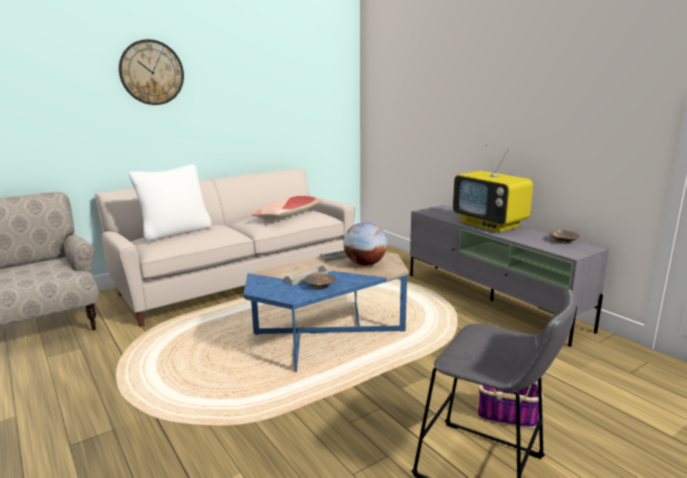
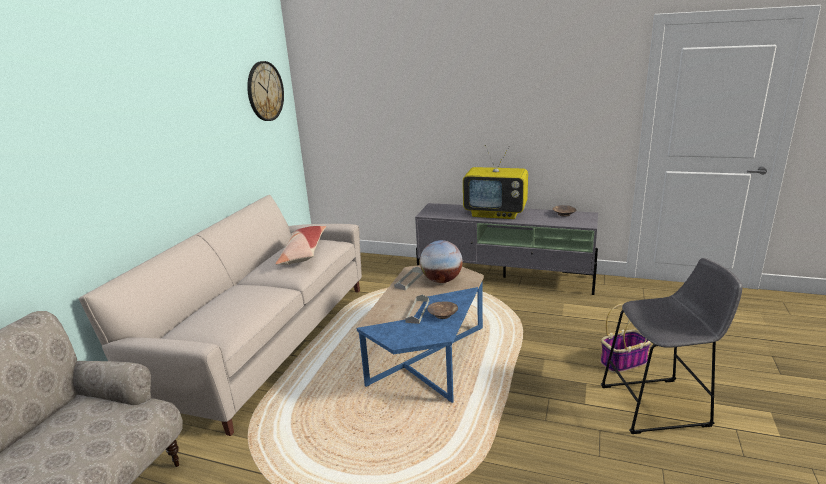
camera: 35 degrees left, 5 degrees up
(151, 72) = (109, 118): wall clock -> wall clock (265, 91)
(175, 232) = (215, 311): white pillow -> none

